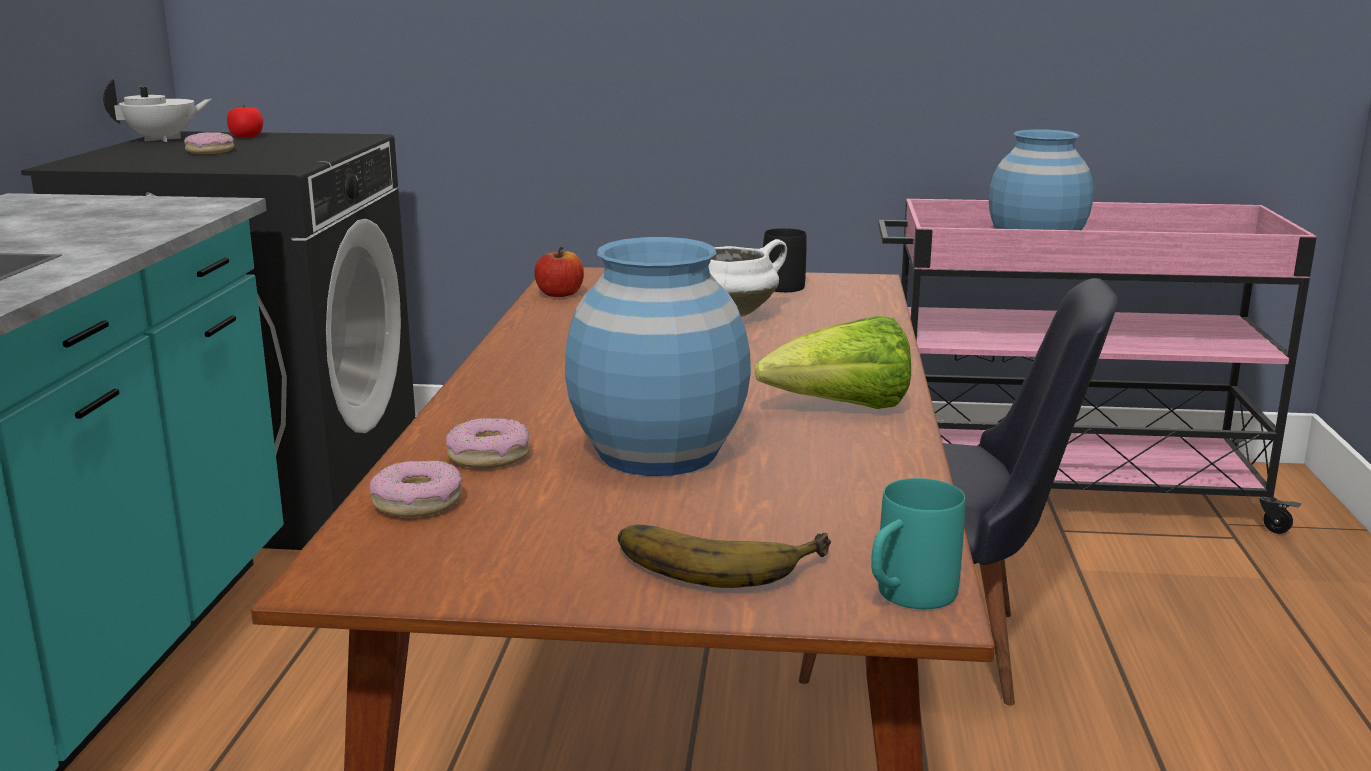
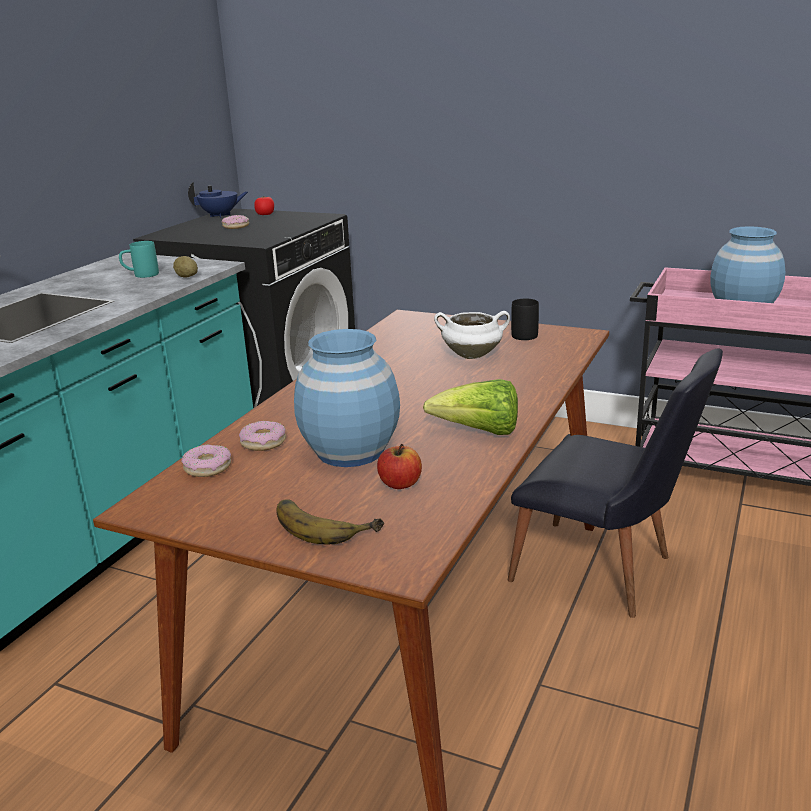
camera: 20 degrees right, 5 degrees up
(163, 139) = (220, 215): white teapot -> blue teapot
(176, 219) = (187, 277): none -> potato
(560, 294) = (387, 332): apple -> apple (400, 484)
(906, 598) = (402, 564): turquoise mug -> turquoise mug (141, 275)

